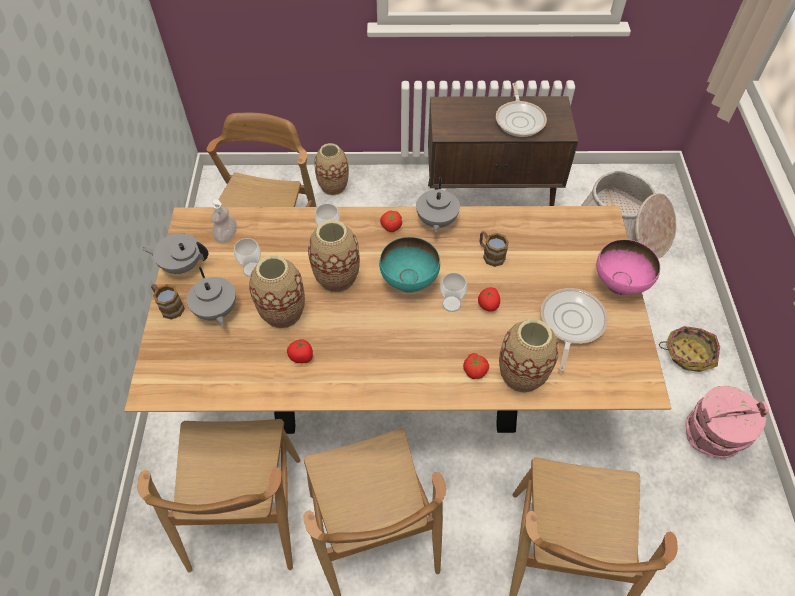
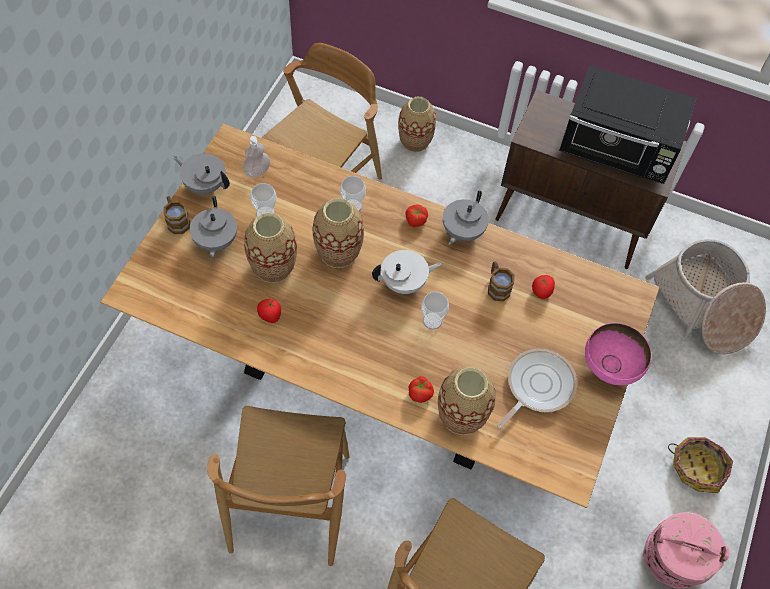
camera: 20 degrees right, 5 degrees up
(245, 513) = (184, 434): brown chair -> none
(409, 281) = (404, 283): turquoise bowl -> white teapot
(488, 305) = (467, 336): tomato -> tomato (541, 291)
(520, 120) = (617, 150): frying pan -> black microwave

